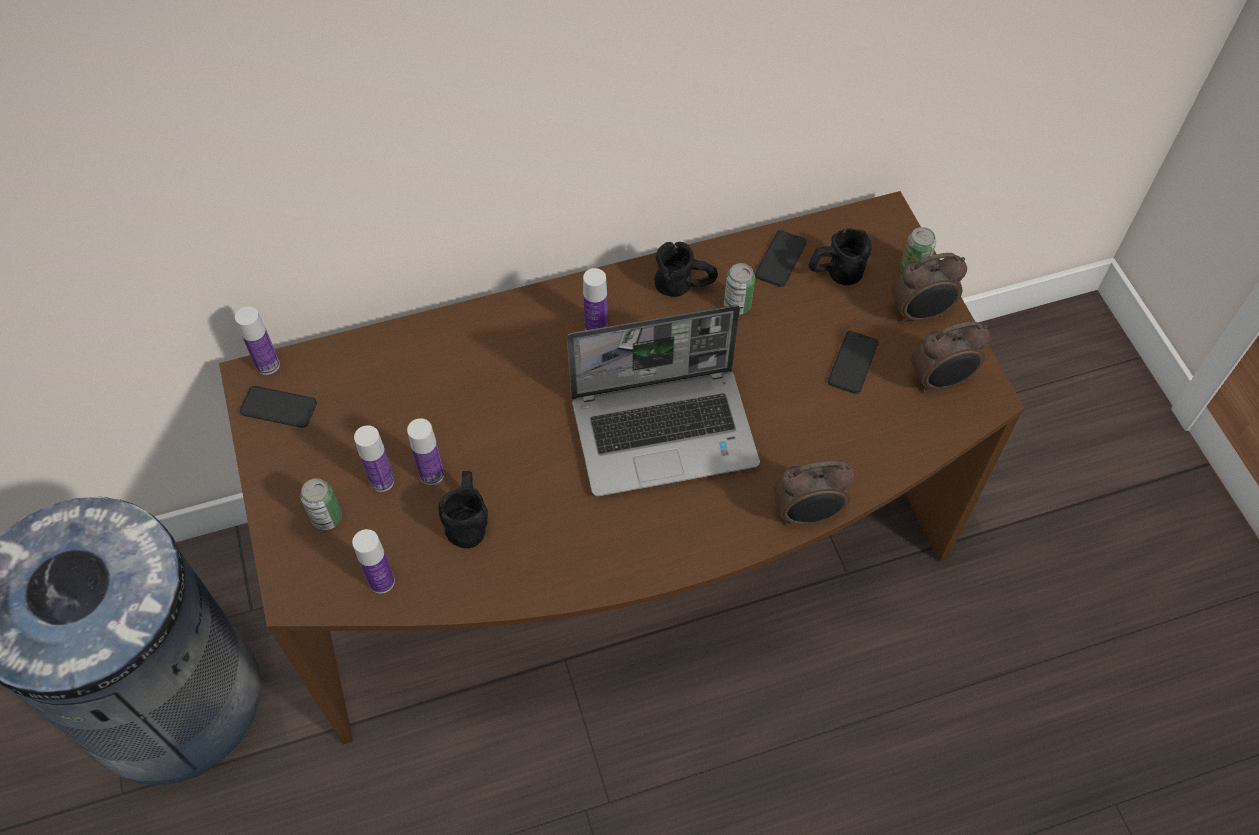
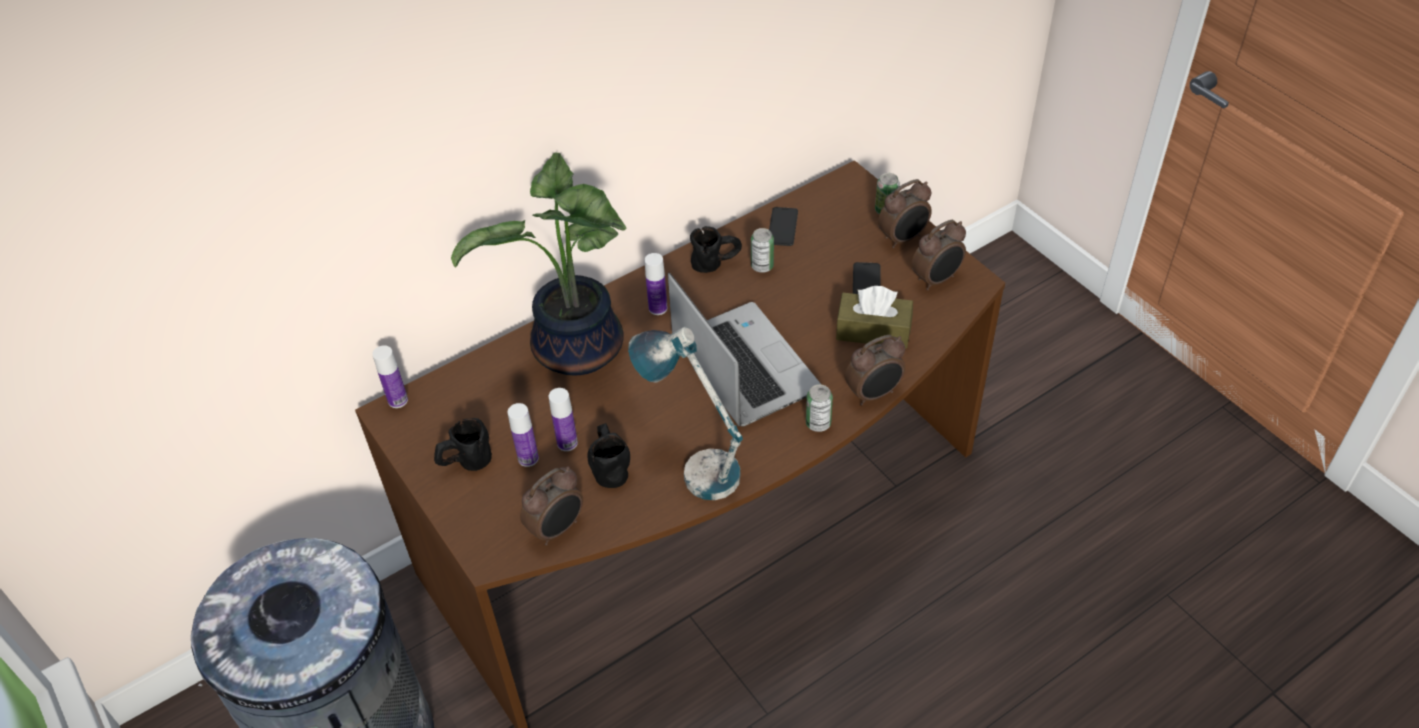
camera: 15 degrees left, 10 degrees down
(278, 407) = (419, 428): phone -> none
(327, 517) = (493, 496): can -> can (818, 423)
(381, 581) = (557, 529): bottle -> alarm clock
(484, 359) = (577, 352): none -> potted plant
(563, 544) = (693, 464): none -> table lamp
(666, 431) = (742, 366): laptop -> laptop turned 90 degrees counterclockwise
(834, 274) = (827, 227): black mug -> black mug (465, 463)
(838, 429) = (873, 331): none -> brown tissue box

